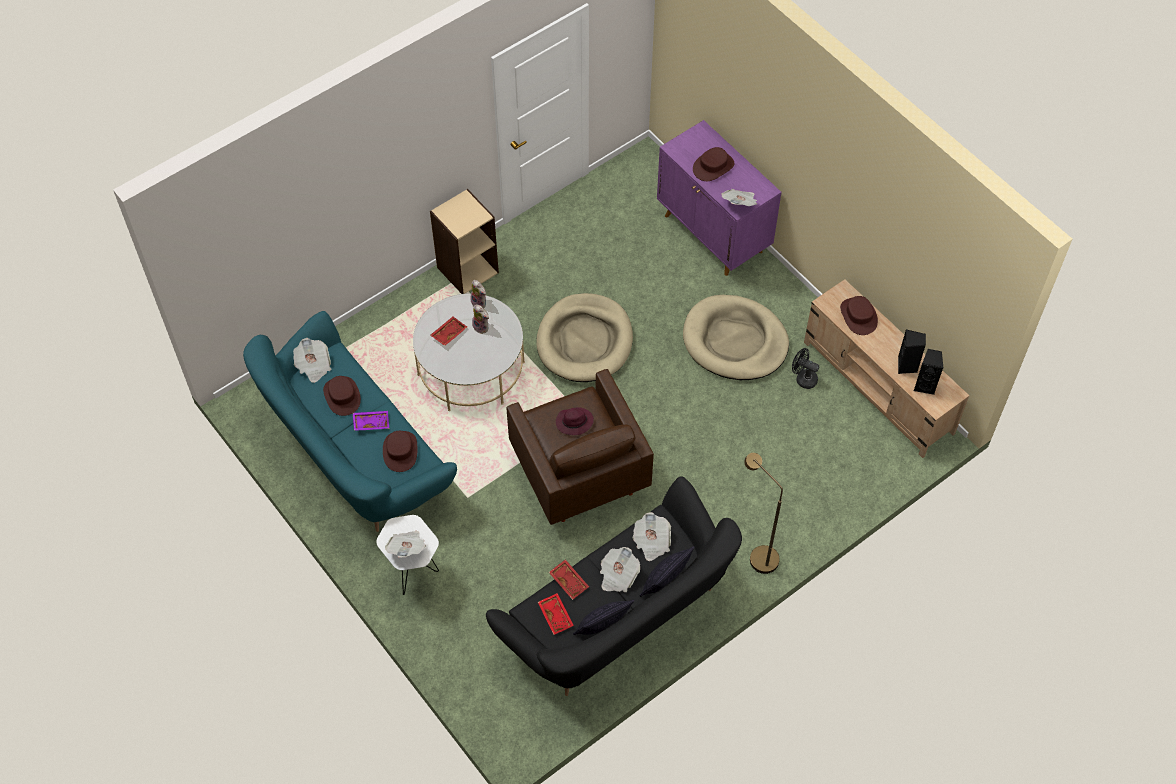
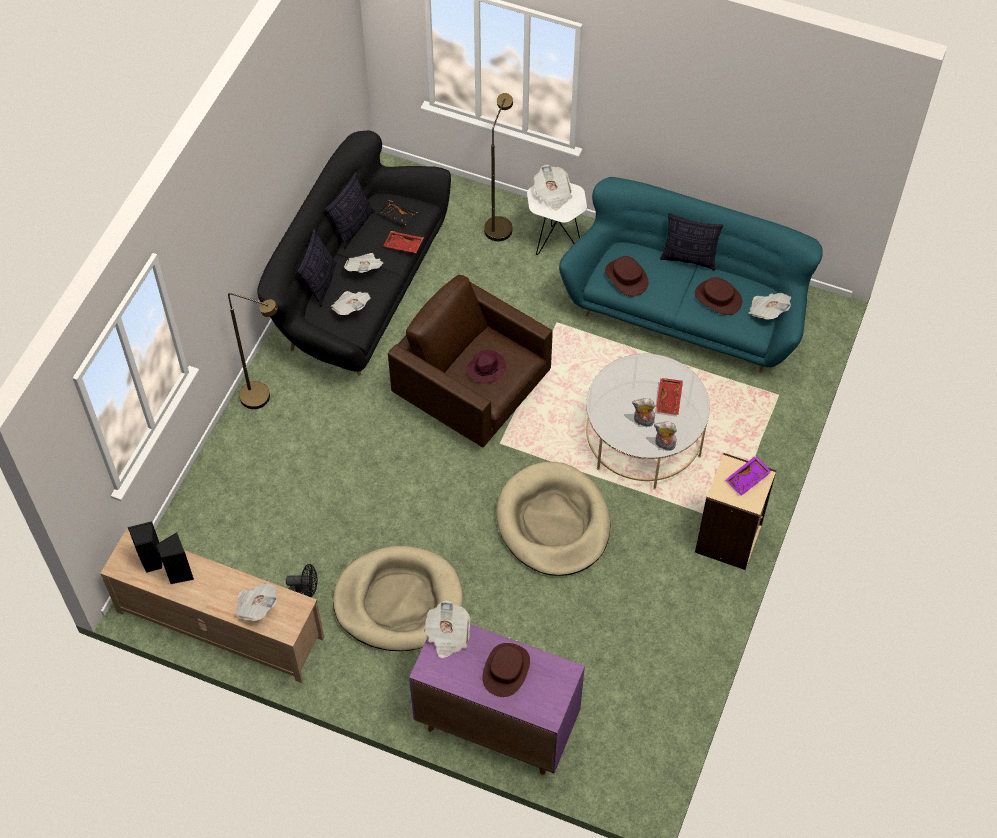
camera: 150 degrees right, 0 degrees up
(335, 444) = (689, 258): none -> pillow
(371, 422) = (672, 289): purple tray -> purple tray (748, 479)
(448, 621) = (499, 223): none -> brown floor lamp
(556, 616) = (397, 216): red tray -> black tray
(858, 316) = (256, 606): brown hat -> newspaper

